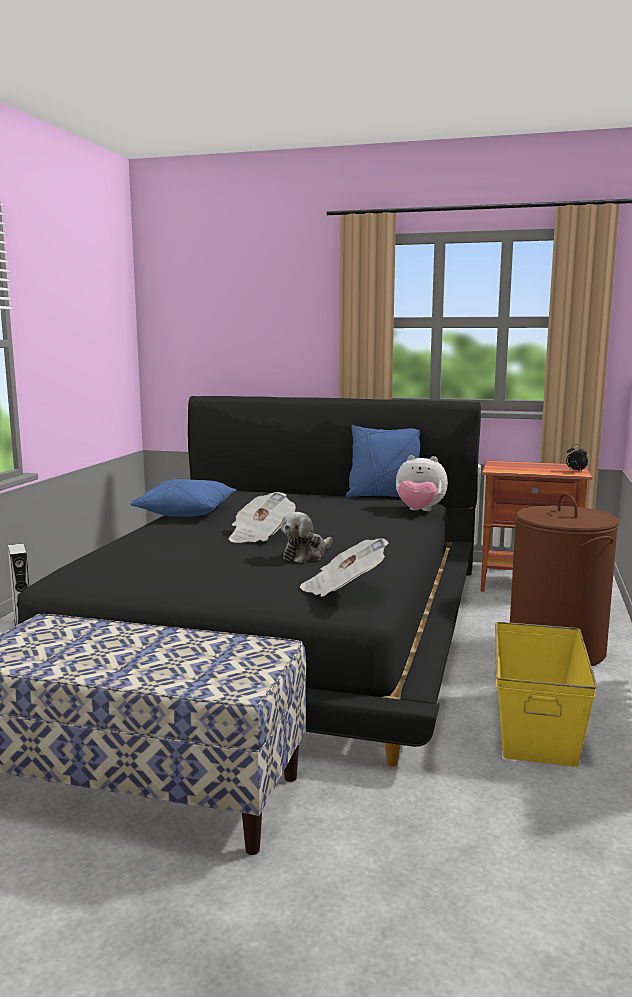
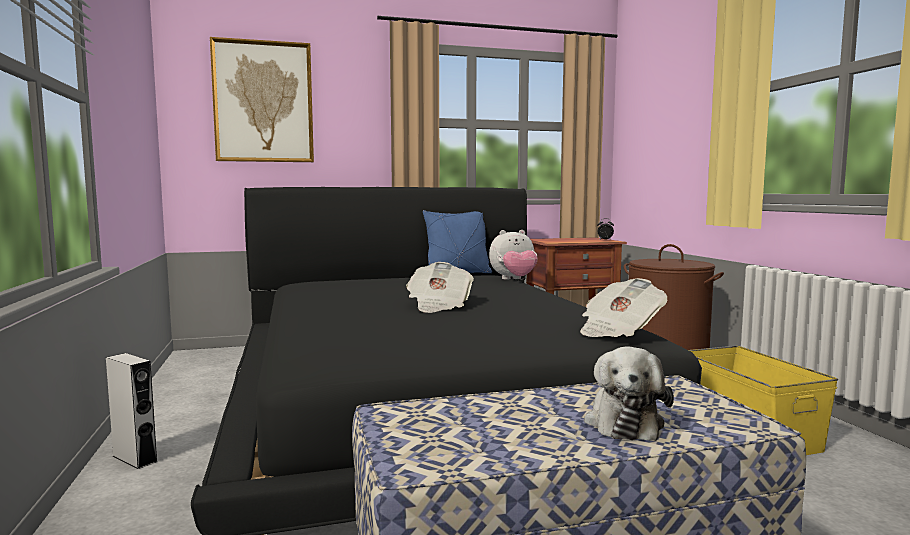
camera: 30 degrees left, 5 degrees down
(186, 512) = (311, 298): blue pillow -> none
(222, 308) = (263, 102): none -> picture
(306, 555) = (518, 313): plush toy -> plush toy (623, 422)

